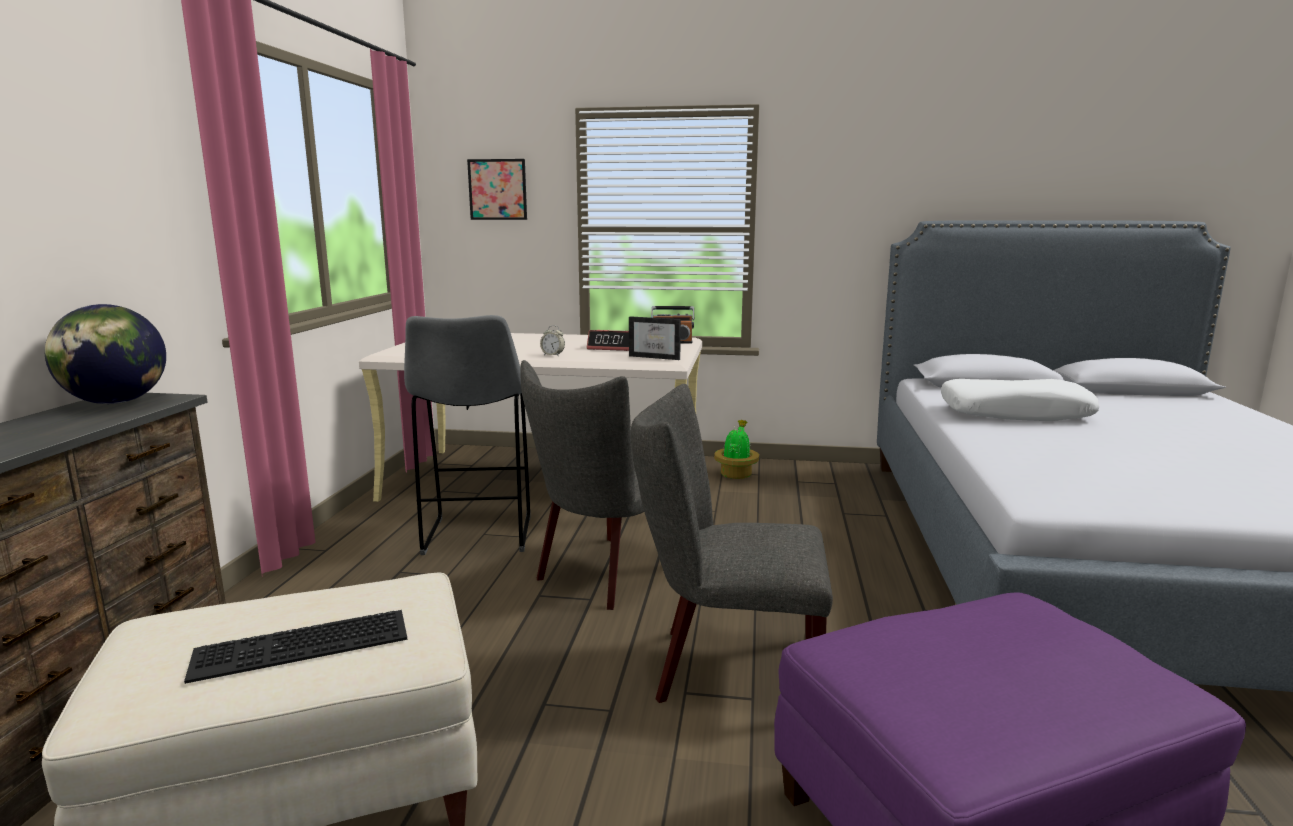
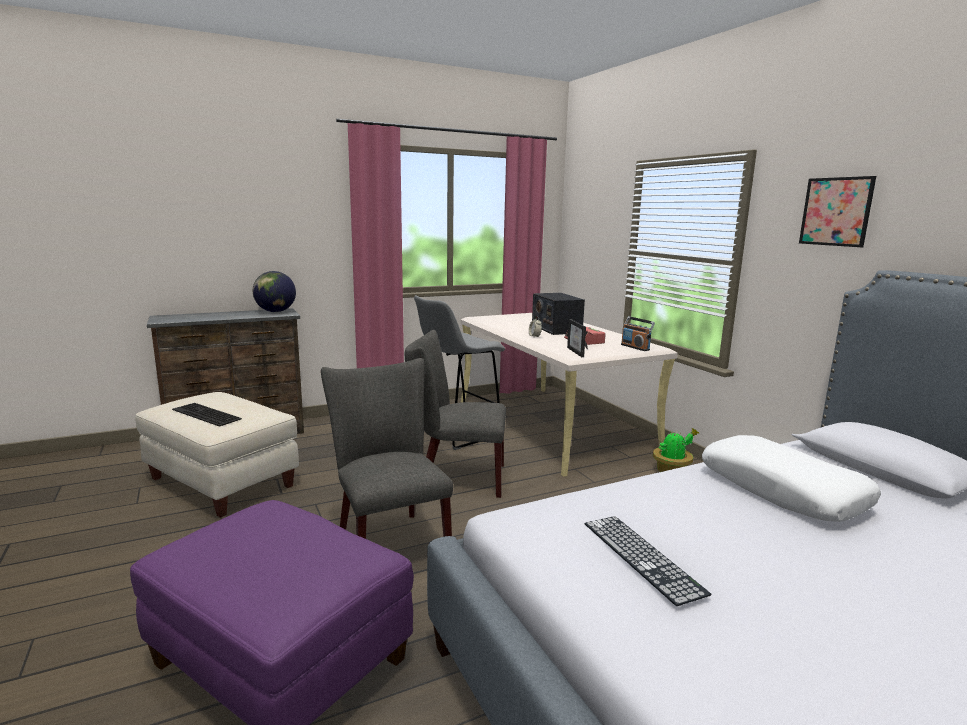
camera: 55 degrees right, 0 degrees up
(497, 189) = (594, 220): picture -> picture (836, 211)
(533, 344) = (556, 329): none -> radio
(1139, 474) = (641, 556): none -> keyboard

